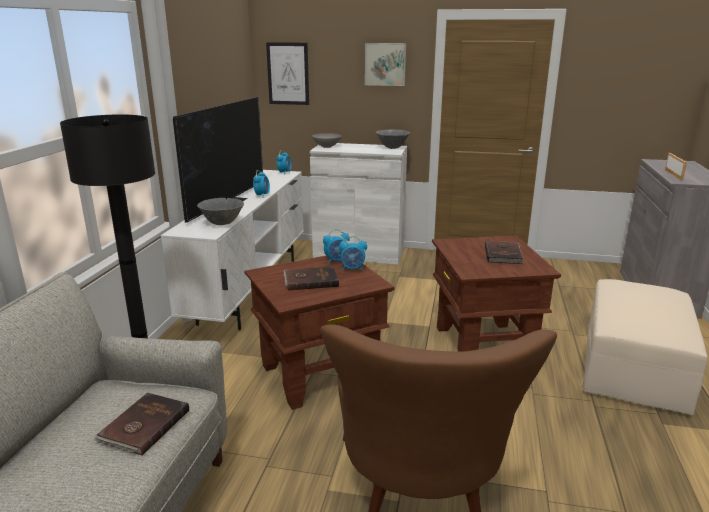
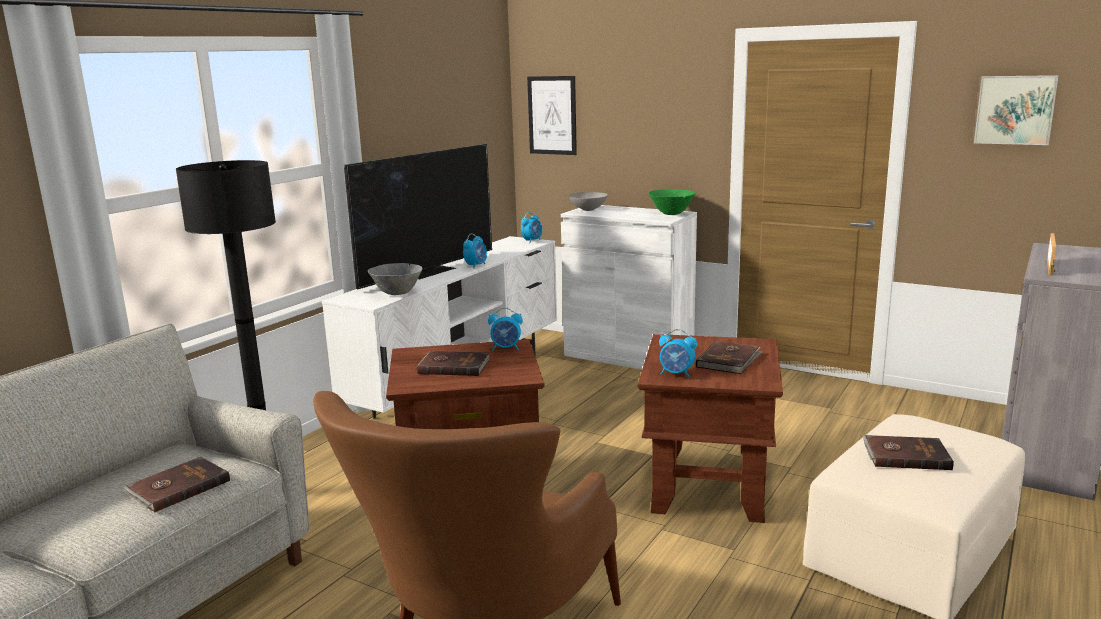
camera: 20 degrees right, 5 degrees down
(353, 269) = (515, 359): alarm clock -> alarm clock (676, 374)
(385, 64) = (669, 102): picture -> picture (1015, 110)
(392, 148) = (672, 214): grey bowl -> green bowl
(640, 308) = (905, 455): none -> brown book

